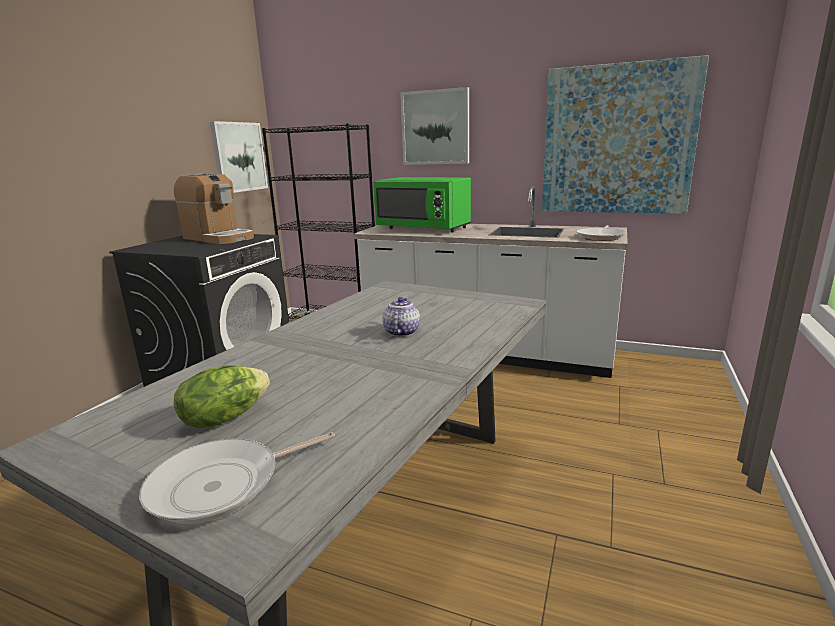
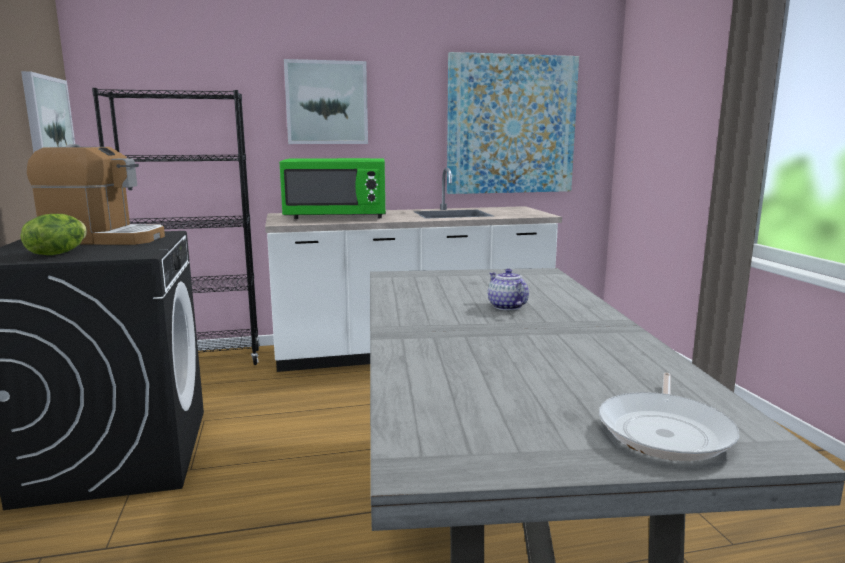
camera: 35 degrees left, 5 degrees down
(224, 417) = (533, 395): lettuce -> lettuce (57, 253)
(601, 237) = (528, 213): frying pan -> none

